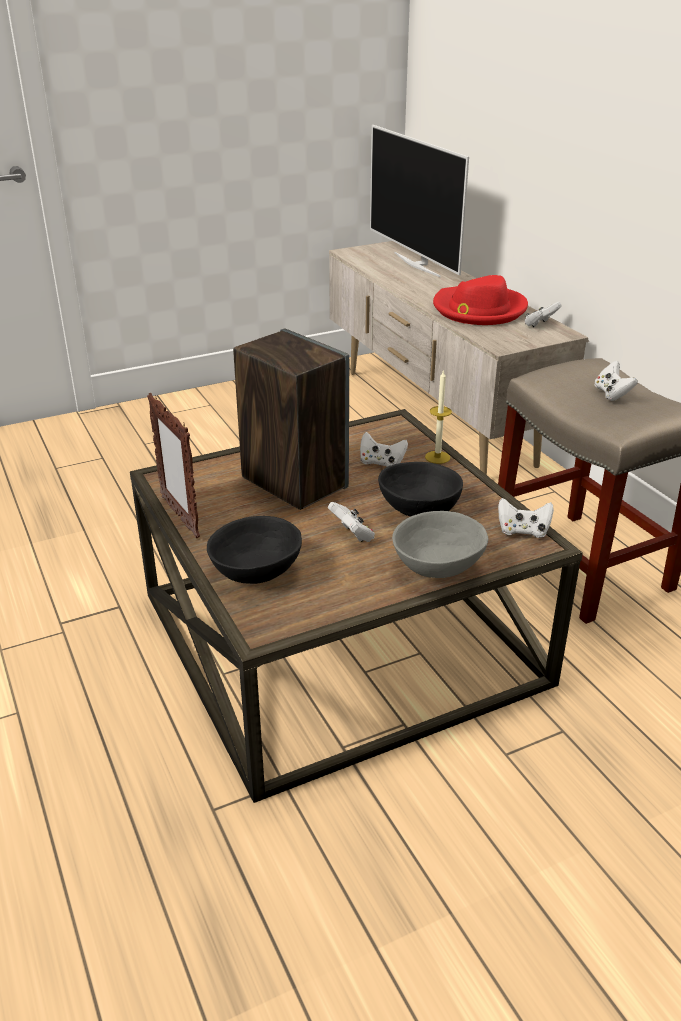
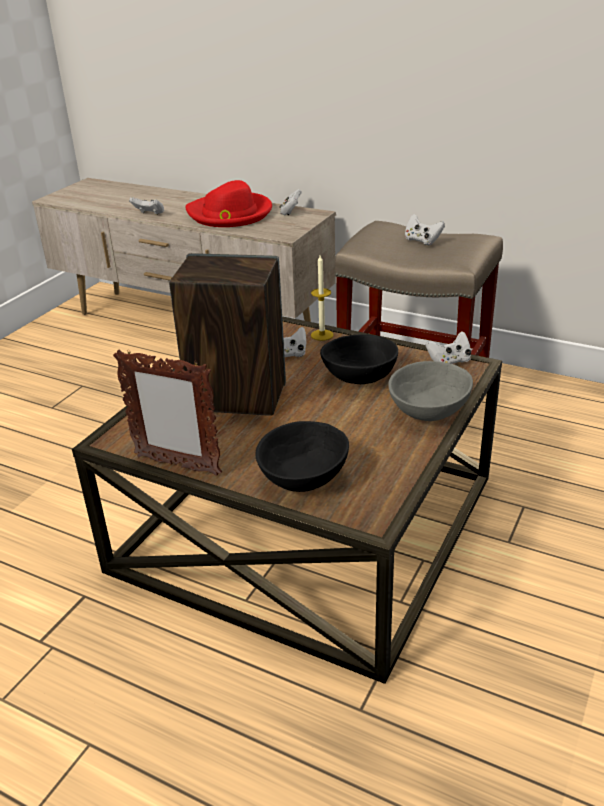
camera: 35 degrees left, 0 degrees up
(352, 535) = (338, 416): white game controller -> white game controller (149, 214)
(418, 264) = (130, 193): television -> none

